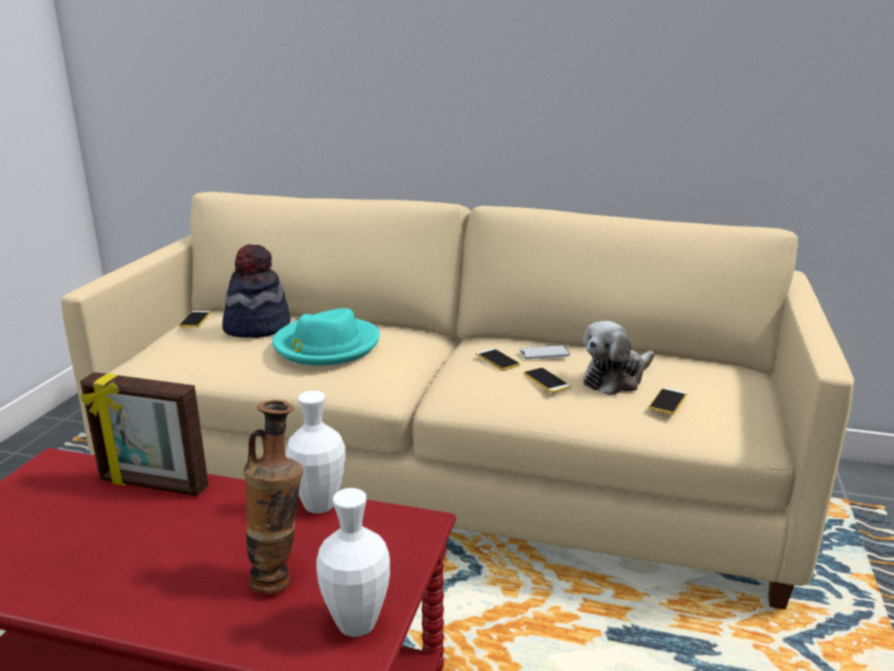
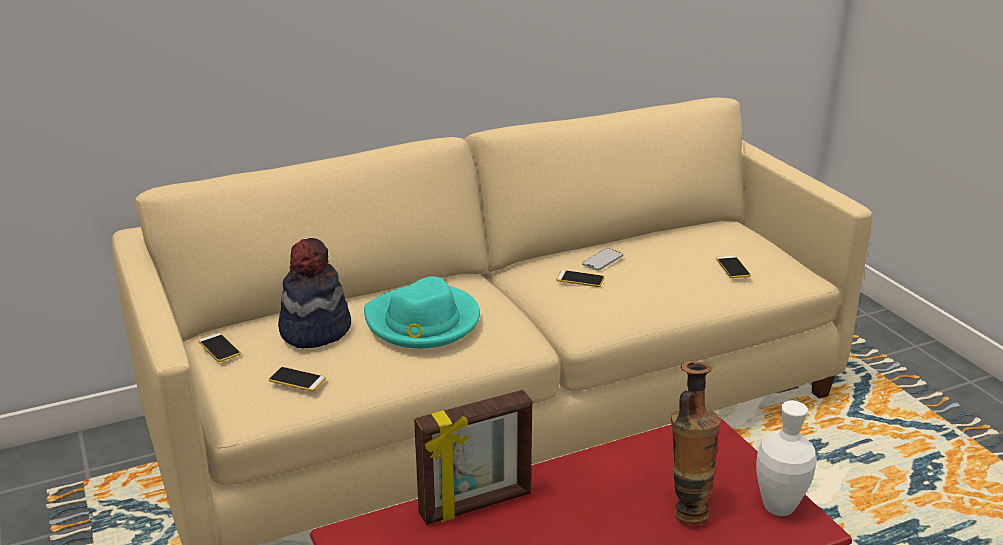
camera: 40 degrees left, 5 degrees up
(319, 505) = (625, 452): white vase -> none
(546, 381) = (642, 283): phone -> phone (297, 380)
(615, 379) = (677, 263): plush toy -> none

